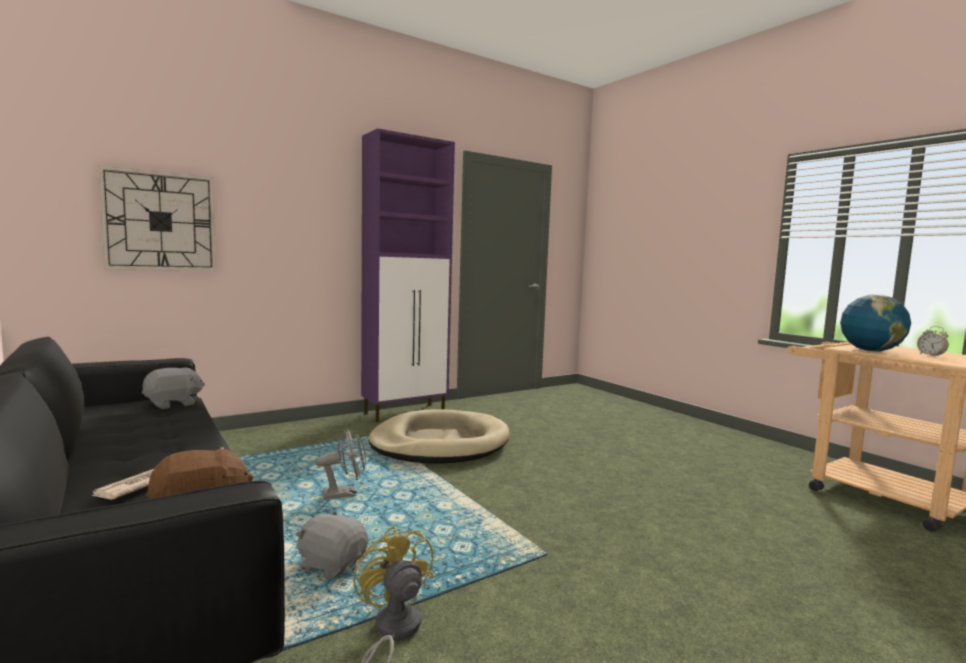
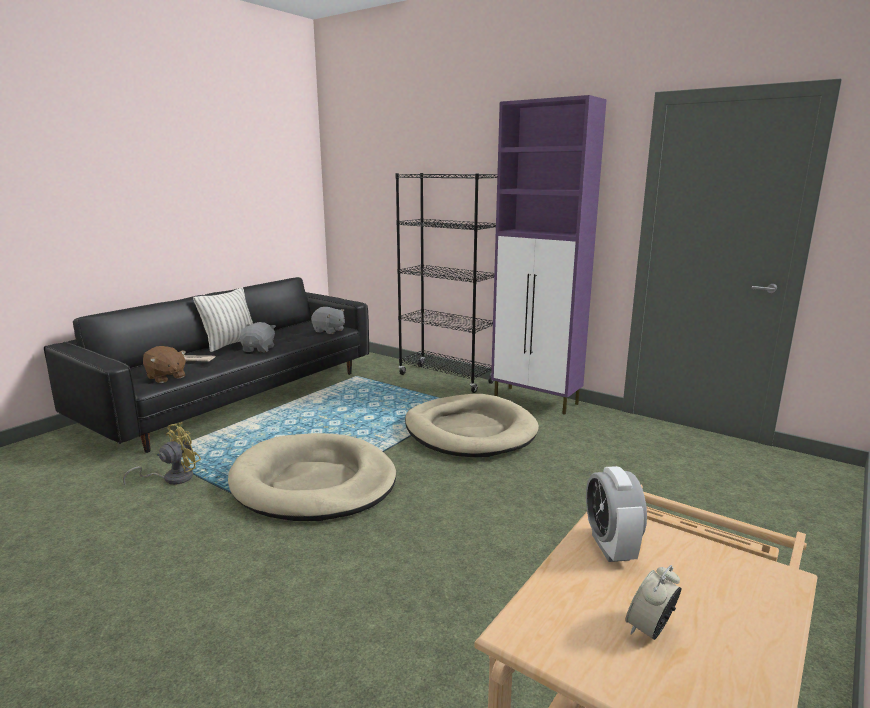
camera: 70 degrees right, 10 degrees up
(87, 458) = (230, 344): none -> pillow
(160, 221) = (386, 203): wall clock -> none
(299, 428) = (446, 379): none -> black bookcase
(332, 564) = (240, 445): grey plush toy -> grey plush toy (259, 349)
(345, 494) = (336, 424): grey fan -> none
(490, 524) = (314, 483): none -> beige dog bed
(870, 351) = (610, 547): globe -> alarm clock

